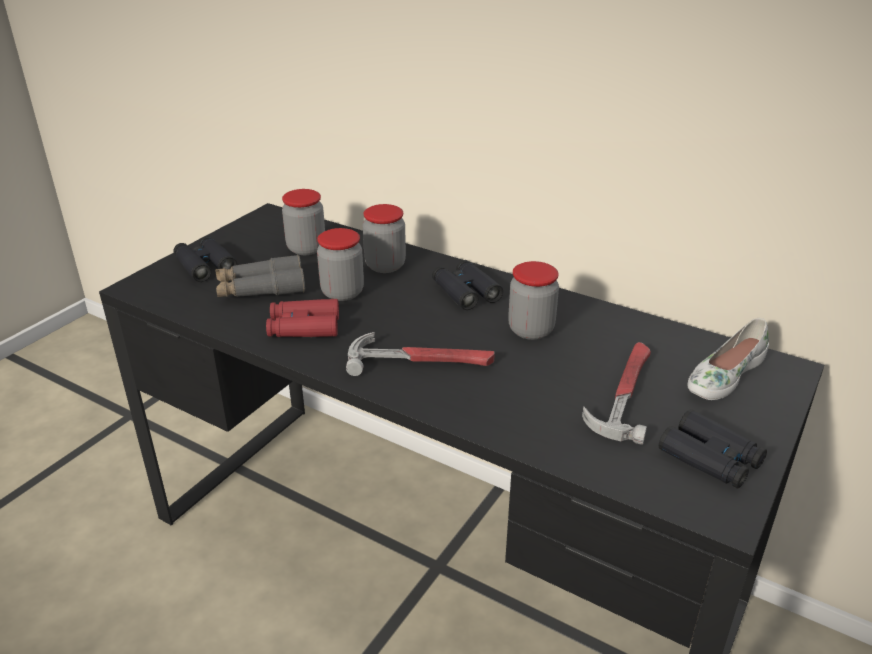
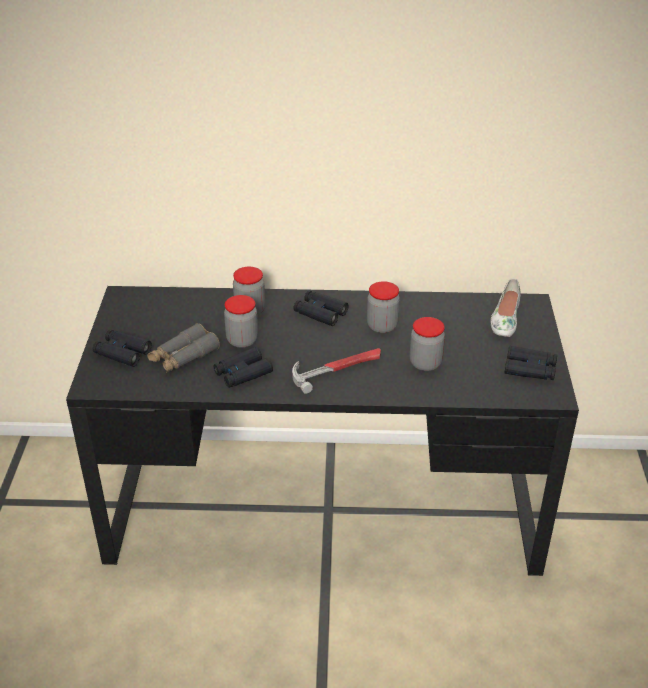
camera: 30 degrees left, 5 degrees up
(304, 327) = (243, 373): red binoculars -> black binoculars
(306, 248) = (181, 315): jar -> jar (425, 363)
(624, 393) = (463, 348): hammer -> none

